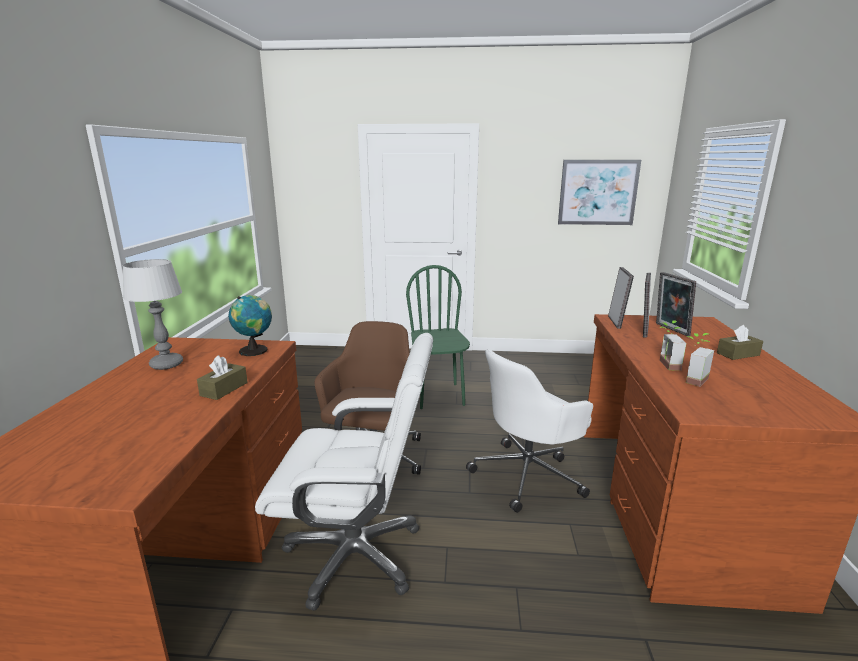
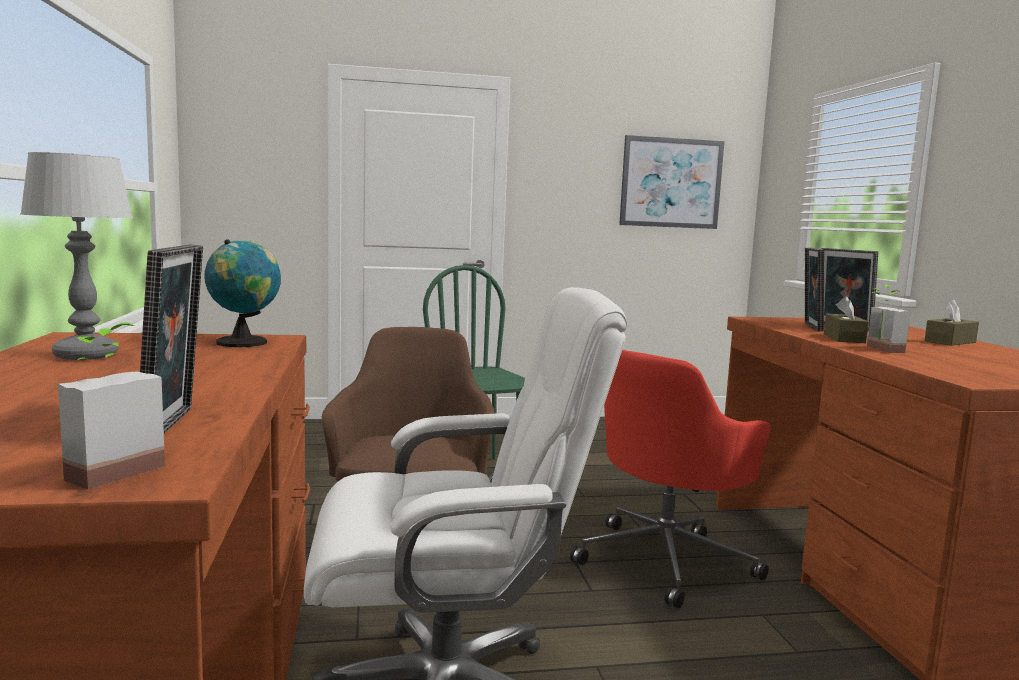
camera: 15 degrees left, 10 degrees down
(224, 389) = (234, 375): brown tissue box -> brown tissue box (844, 338)
(528, 475) = (666, 560): white office chair -> red office chair
(616, 322) = (767, 321): picture frame -> picture frame (175, 426)
(691, 379) = (927, 358): potted plant -> potted plant (105, 469)

